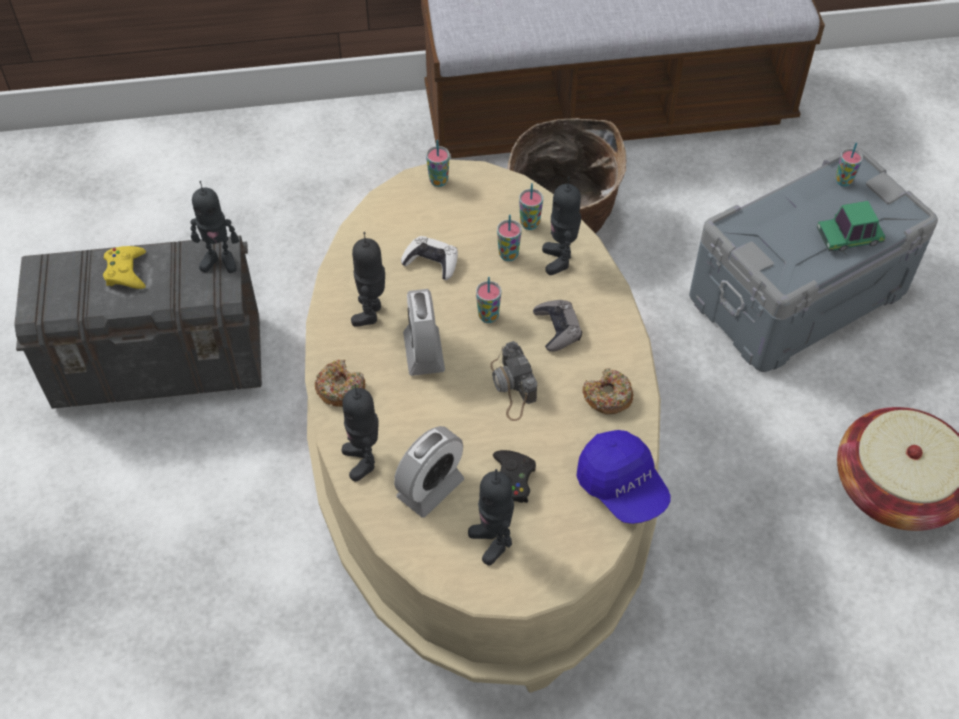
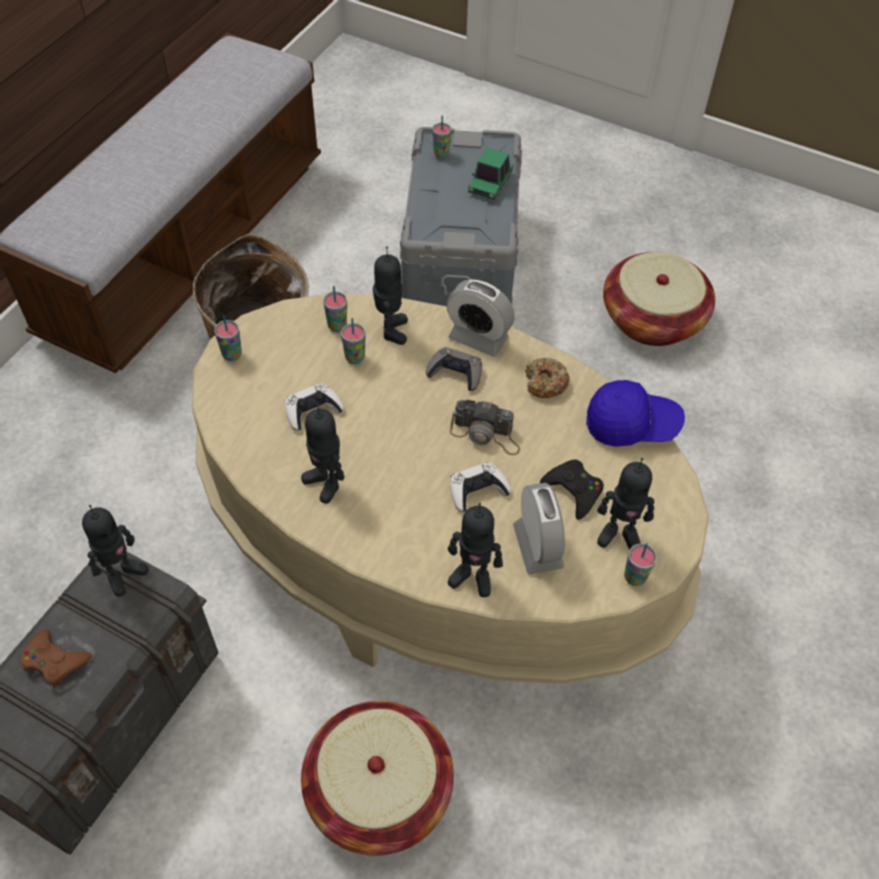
camera: 55 degrees left, 0 degrees up
(126, 272) = (55, 661): yellow game controller -> brown game controller
(230, 567) = (379, 790): none -> basket
(340, 388) = (385, 551): donut -> none
(424, 352) = (400, 471): alarm clock -> alarm clock (478, 338)
(450, 414) = (477, 490): none -> white game controller
(488, 316) = (403, 407): cup -> cup (634, 577)
(560, 259) = (391, 330): toy robot -> toy robot turned 120 degrees counterclockwise

